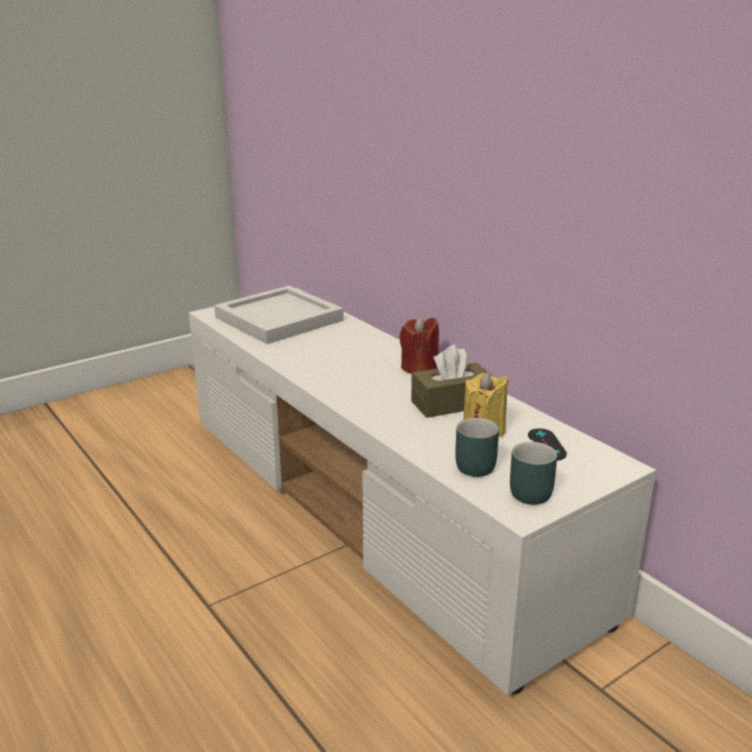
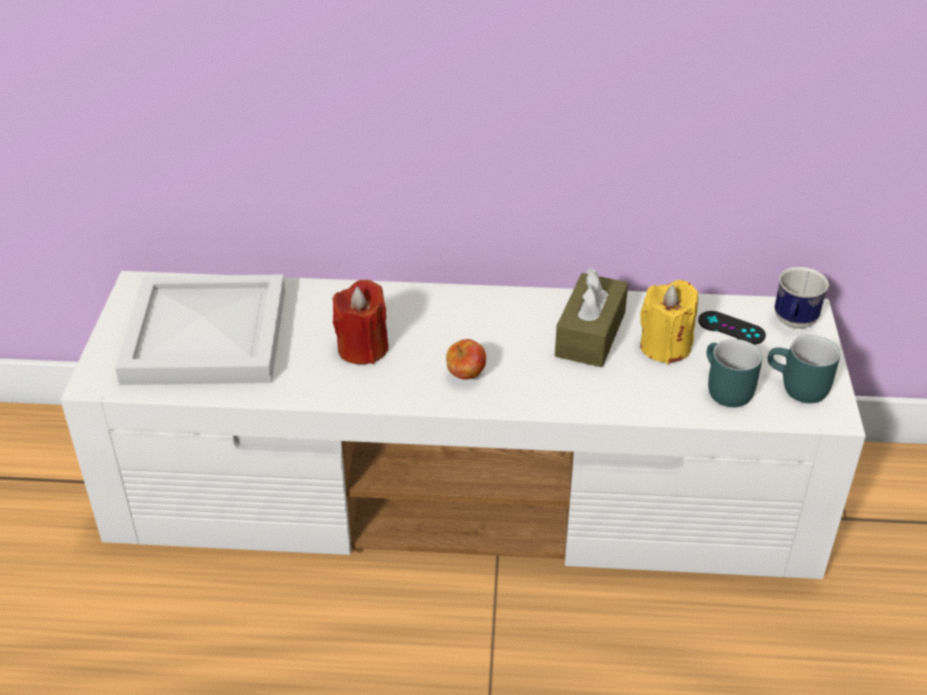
camera: 50 degrees left, 15 degrees up
(351, 384) = (466, 375): none -> apple
(419, 367) = (483, 308): red candle -> red candle (363, 348)
(596, 465) = (793, 324): none -> mug

